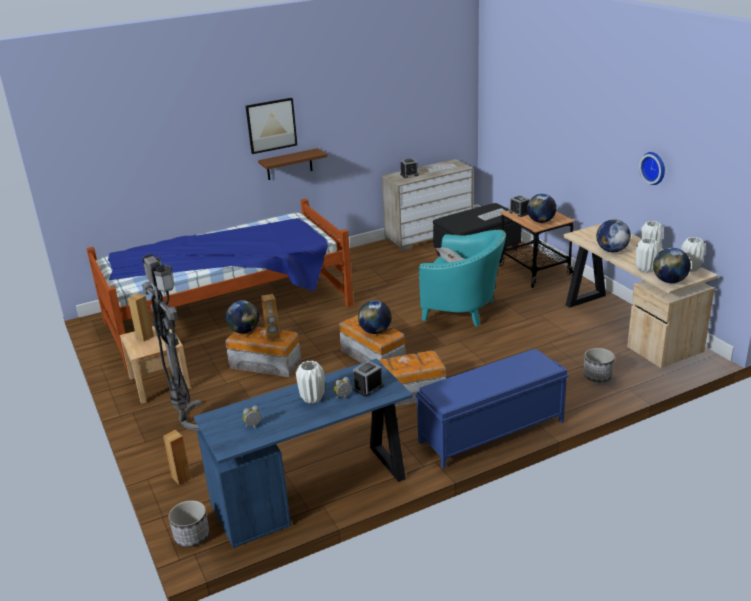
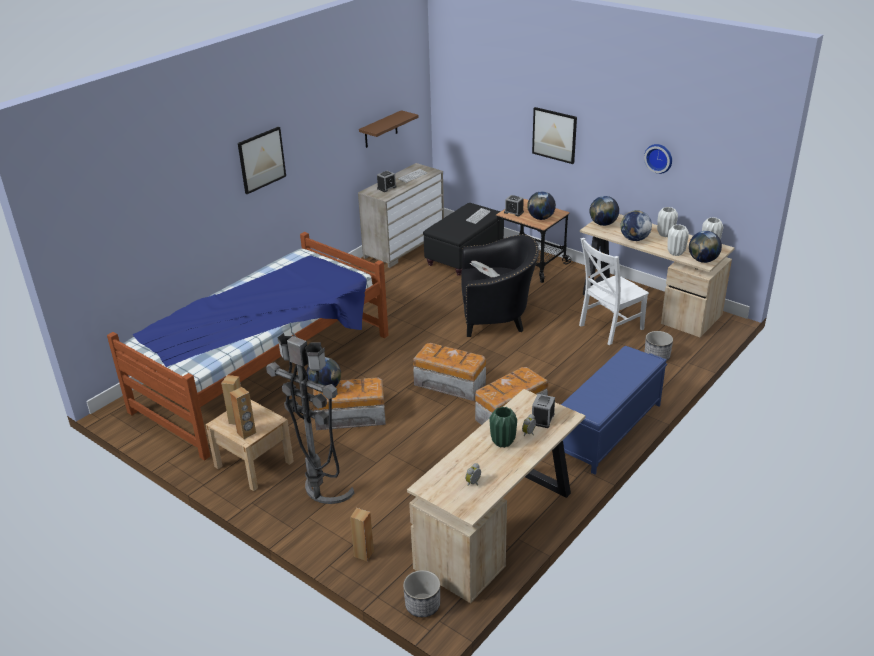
camera: 25 degrees left, 5 degrees up
(273, 336) = (360, 387): brown speaker -> brown speaker (246, 433)
(289, 164) = (279, 198): brown shelf -> brown shelf (381, 129)
(312, 399) = (503, 442): white vase -> green vase
(313, 491) = (499, 528): blue desk -> beige desk
(375, 331) = (456, 359): globe -> globe (603, 224)
(463, 310) = (497, 318): turquoise armchair -> black armchair
(568, 138) = (554, 135): none -> picture
(568, 340) = (609, 328): none -> white chair

